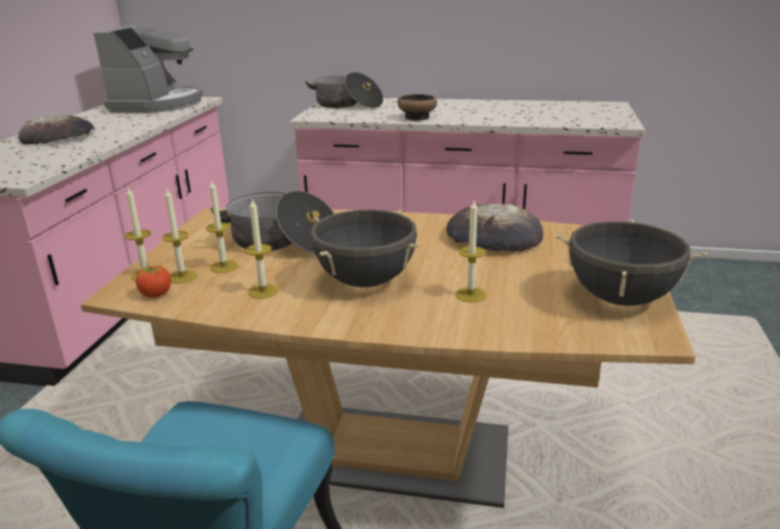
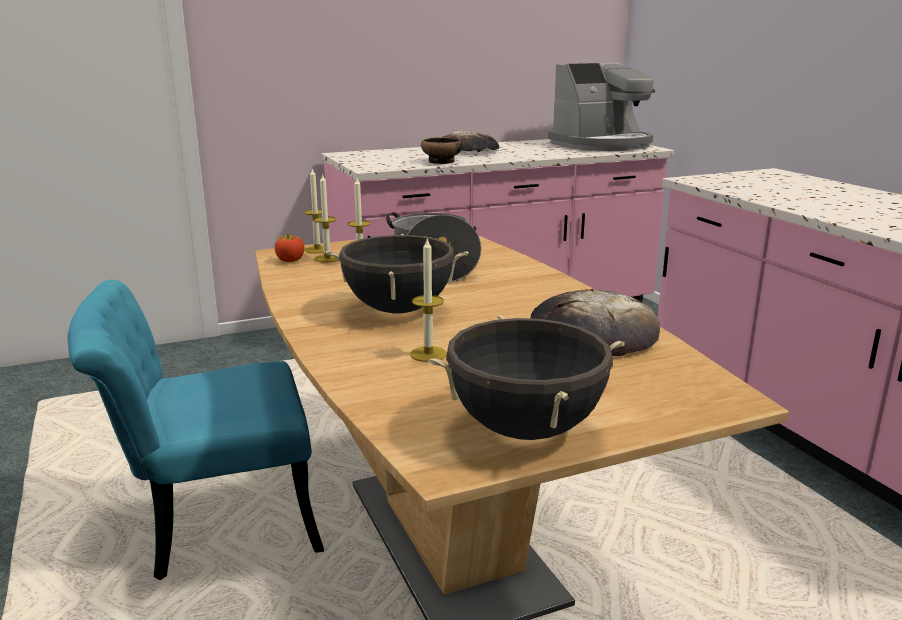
camera: 55 degrees right, 5 degrees down
(263, 291) = (333, 285): candle -> none
(347, 105) = (768, 178): cooking pot -> none
(417, 117) = (802, 205): bowl -> bowl (442, 161)

